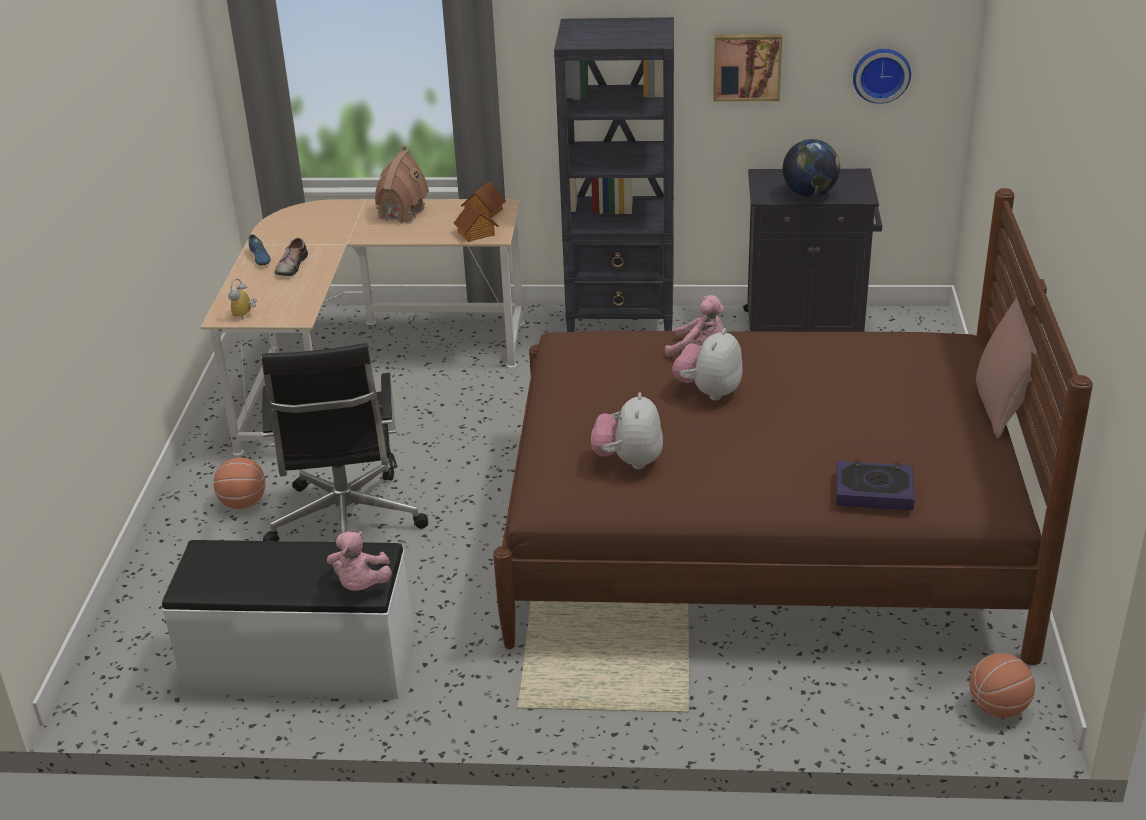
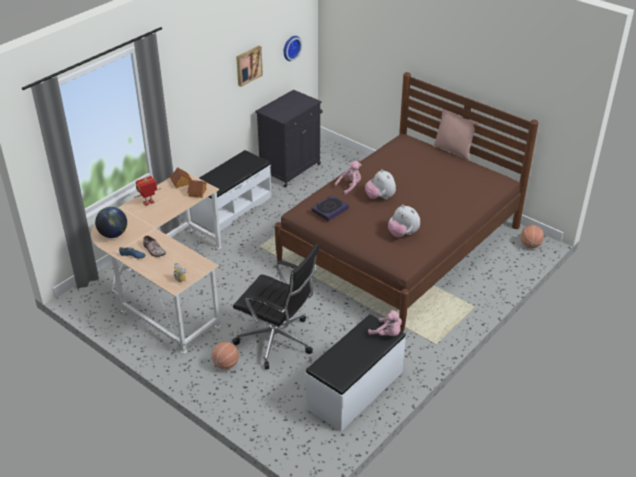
camera: 55 degrees left, 5 degrees up
(401, 213) = (149, 203): toy house -> toy robot
(622, 329) = (231, 208): black bookcase -> white bench
(809, 194) = (295, 109): globe -> globe (113, 234)
(874, 491) = (474, 196): book -> book (329, 210)

